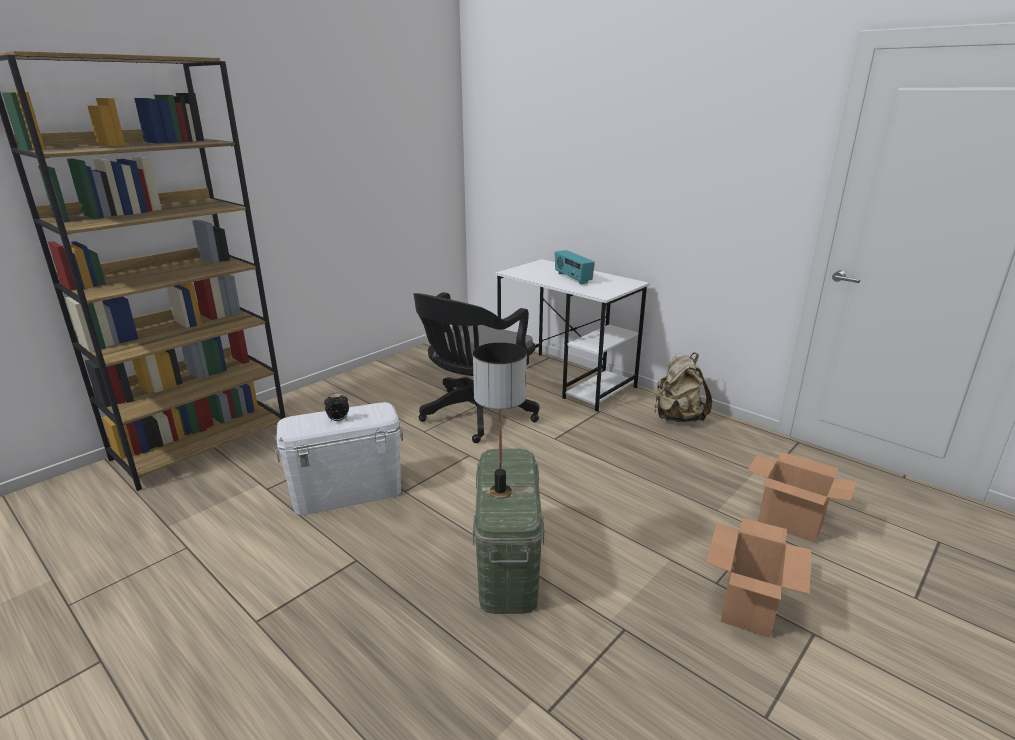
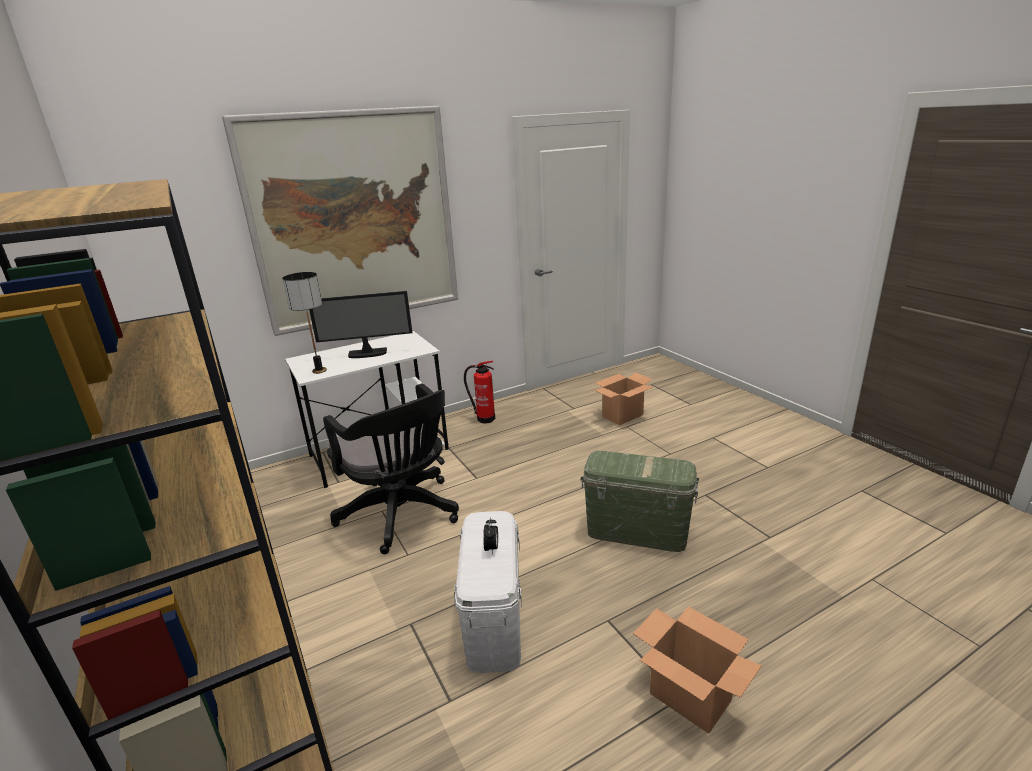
camera: 70 degrees left, 0 degrees up
(500, 491) = (650, 469): table lamp -> table lamp (319, 371)
(572, 278) = (367, 354): radio -> monitor
(624, 144) = (354, 219): none -> picture
(677, 418) = (484, 418): beige backpack -> fire extinguisher
(748, 606) = (691, 449): cardboard box -> cardboard box (689, 697)

